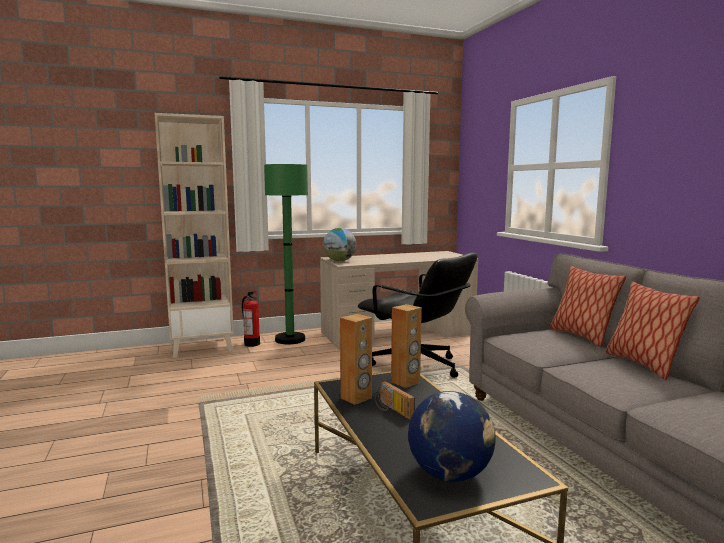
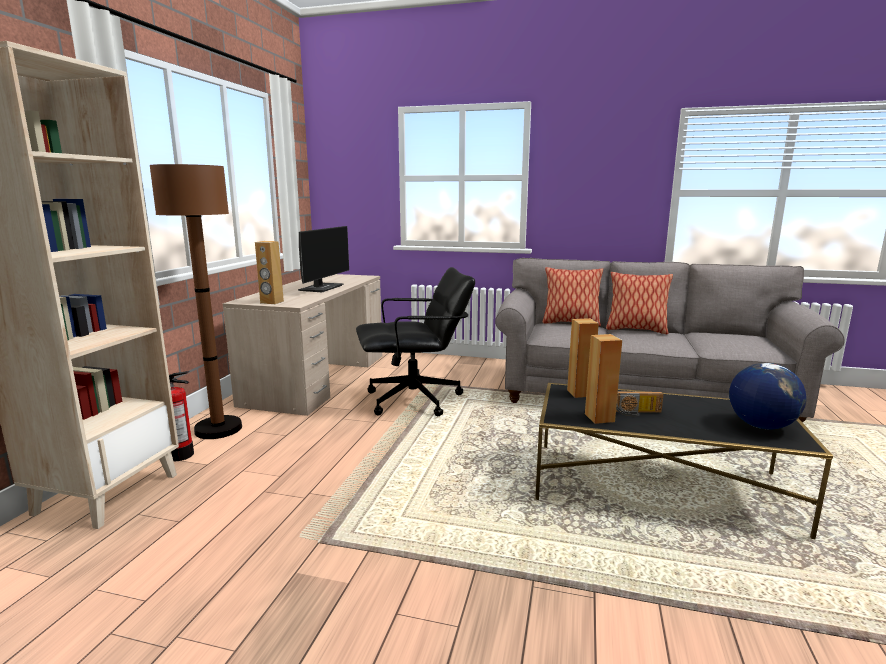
camera: 55 degrees left, 5 degrees up
(290, 339) = (218, 429): green floor lamp -> brown floor lamp
(339, 261) = (271, 302): globe -> brown speaker
(401, 258) = (322, 288): none -> monitor

